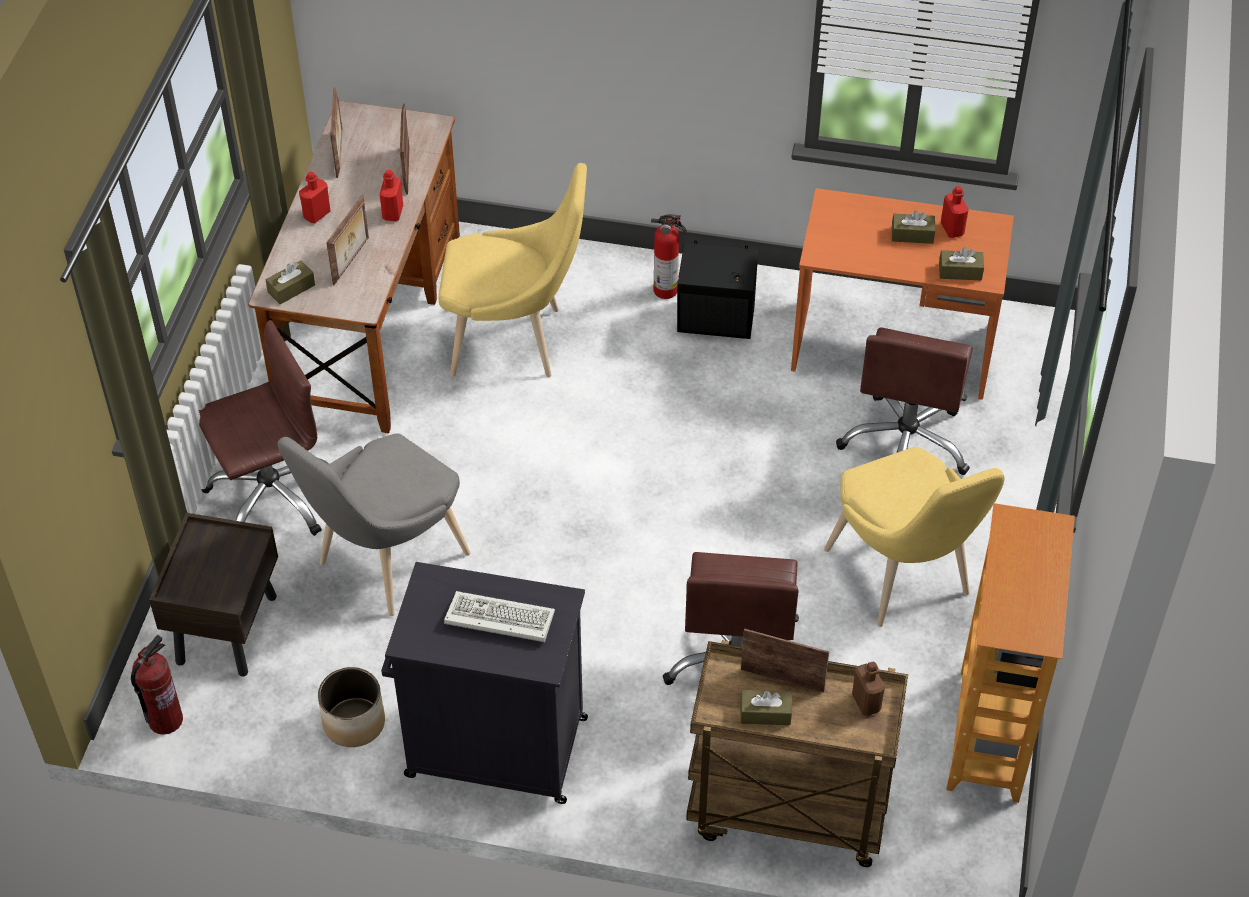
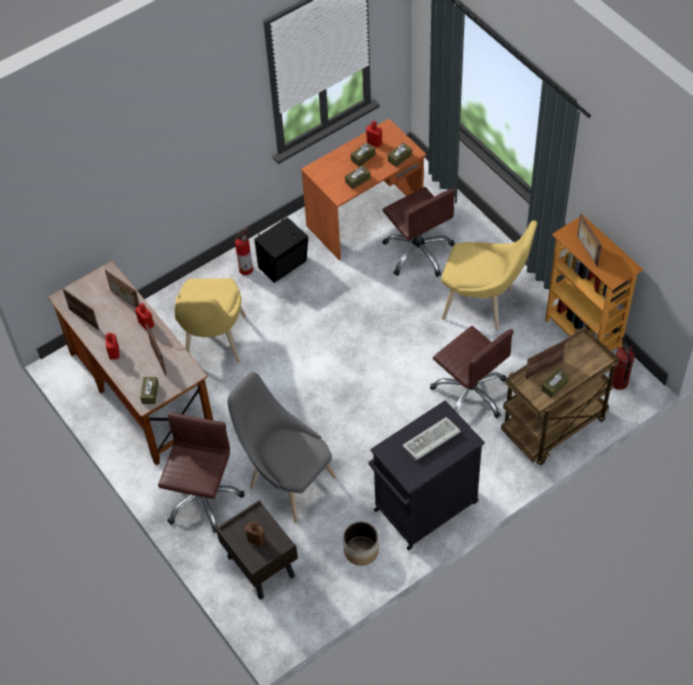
camera: 45 degrees left, 5 degrees up
(165, 719) = (287, 624): fire extinguisher -> fire extinguisher (618, 382)
(385, 563) = (287, 480): grey chair -> grey chair turned 135 degrees clockwise
(515, 341) = (213, 344): yellow chair -> yellow chair turned 135 degrees clockwise
(866, 702) = (580, 350): brown bottle -> brown bottle (256, 539)
(867, 256) = (357, 180): none -> brown tissue box
(1011, 565) = (586, 251): none -> picture frame

